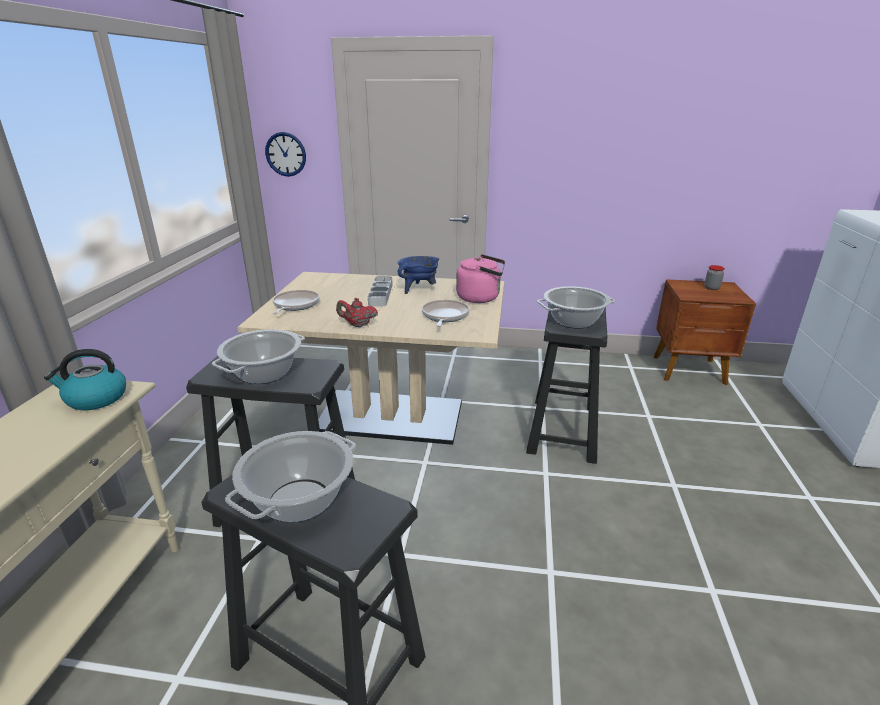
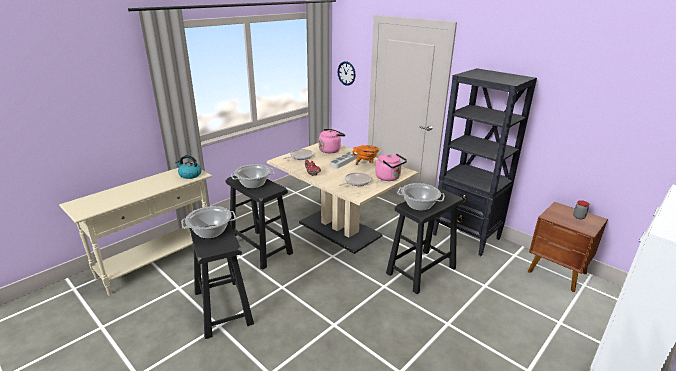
camera: 35 degrees right, 0 degrees up
(333, 283) = (330, 150): none -> pink kettle
(419, 289) = (366, 164): blue cooking pot -> orange cooking pot
(560, 365) = (466, 237): none -> black bookcase

